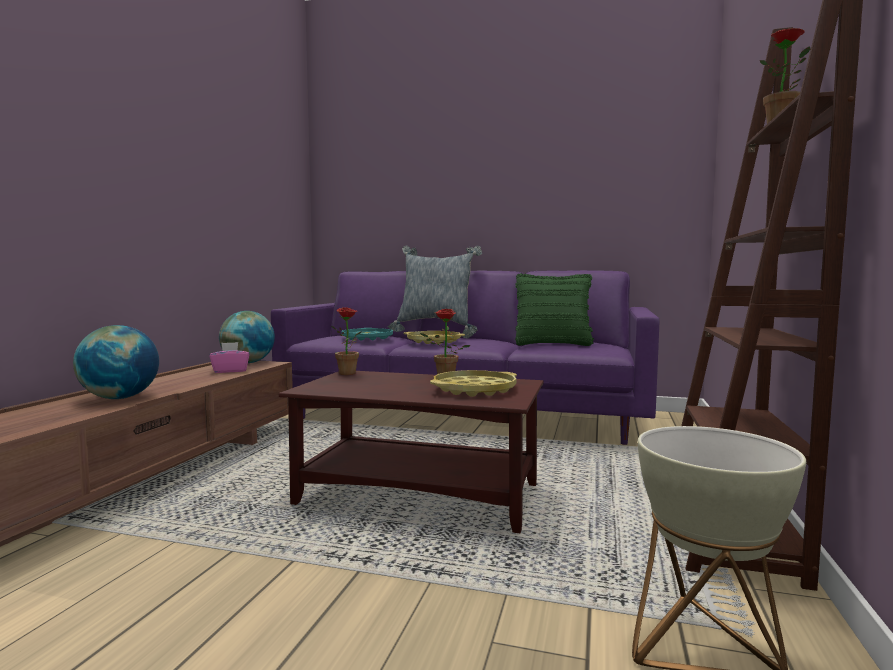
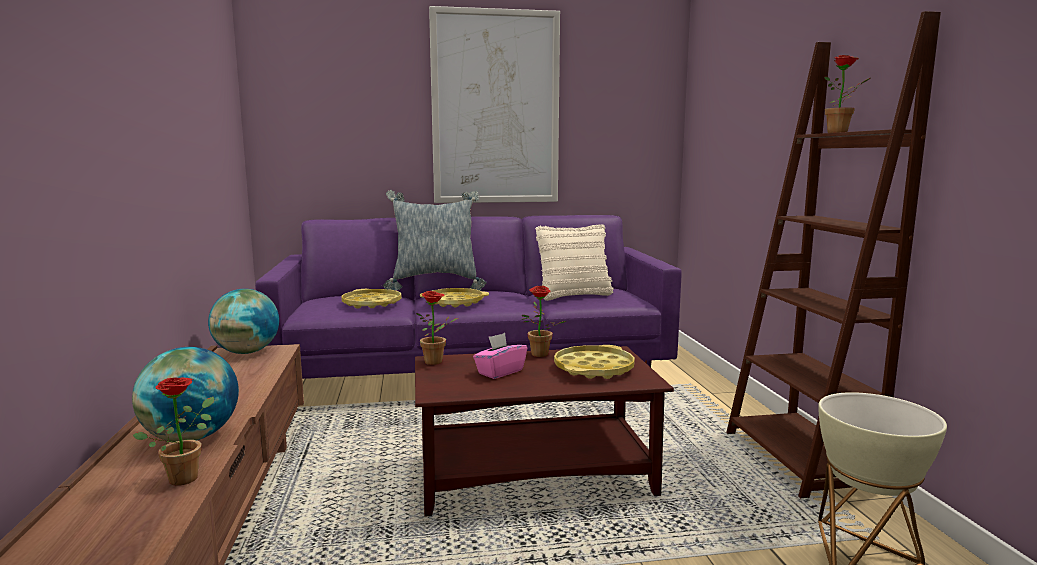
camera: 25 degrees left, 5 degrees up
(74, 415) = (187, 476): none -> potted plant
(230, 371) = (250, 369): pink tissue box -> pink tissue box (500, 372)
(367, 338) = (372, 303): turquoise tray -> yellow tray
(510, 173) = (495, 108): none -> picture
(553, 344) = (574, 296): green pillow -> beige pillow

